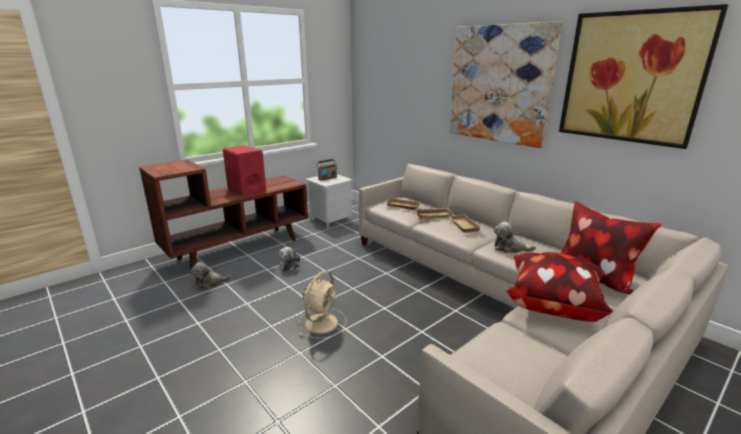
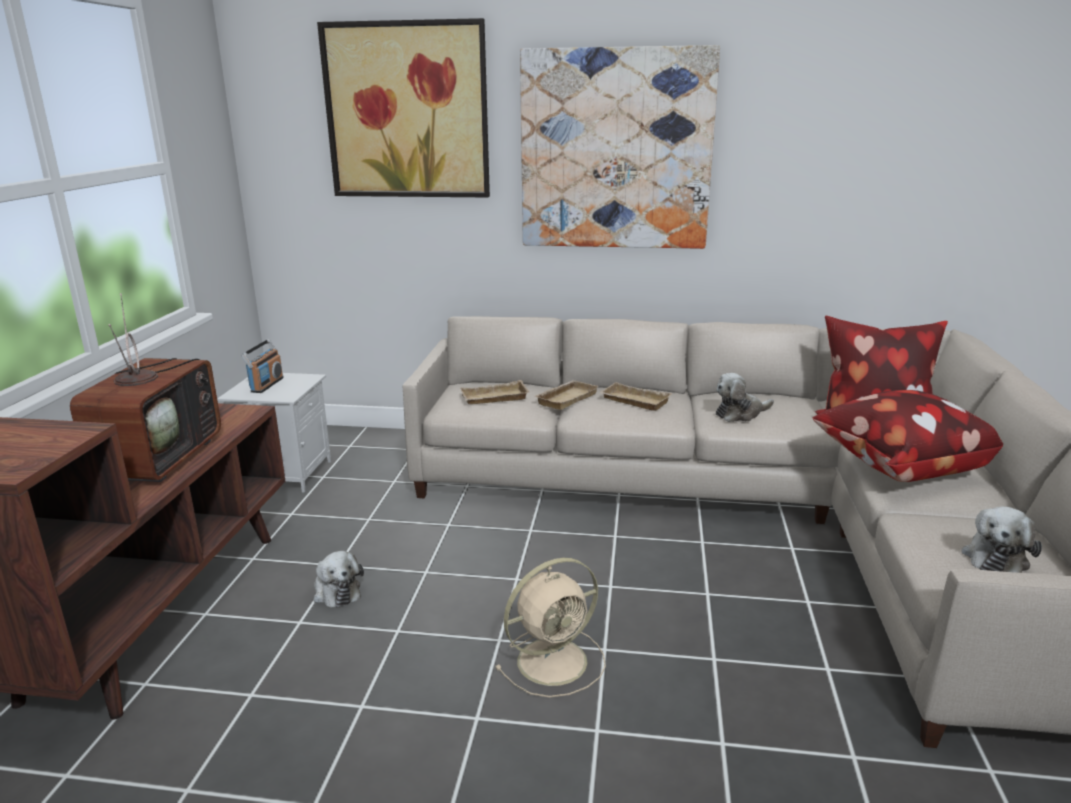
camera: 40 degrees left, 0 degrees up
(209, 283) = (205, 713): plush toy -> plush toy (995, 557)
(246, 190) = (158, 457): red speaker -> television
(322, 322) = (555, 660): beige fan -> beige fan turned 75 degrees clockwise
(631, 77) = (829, 129): picture -> picture (407, 111)

